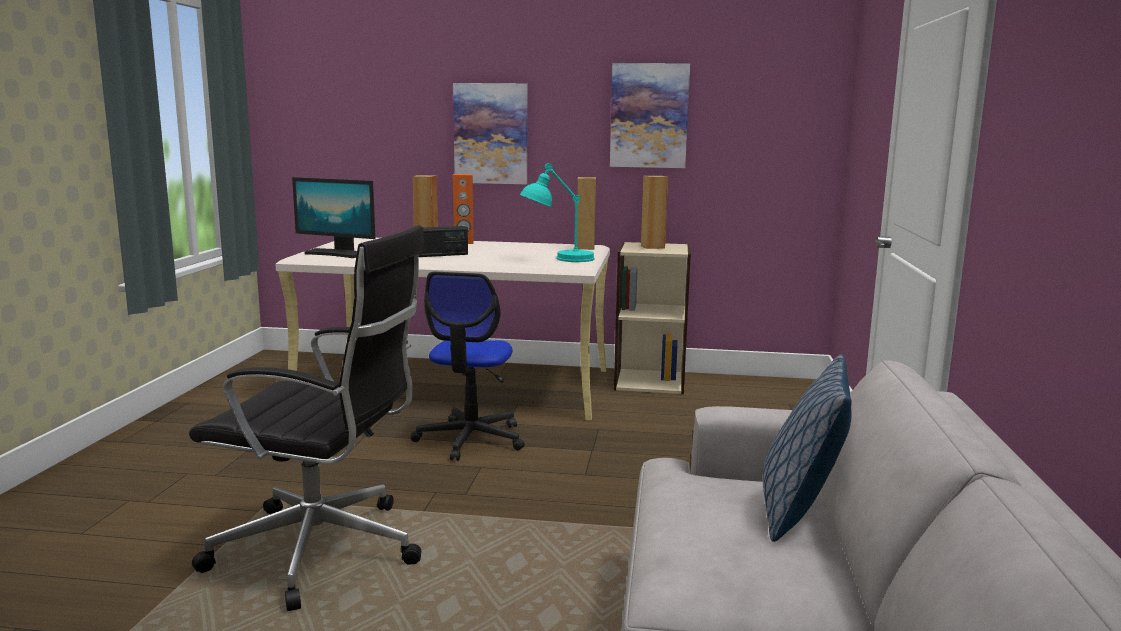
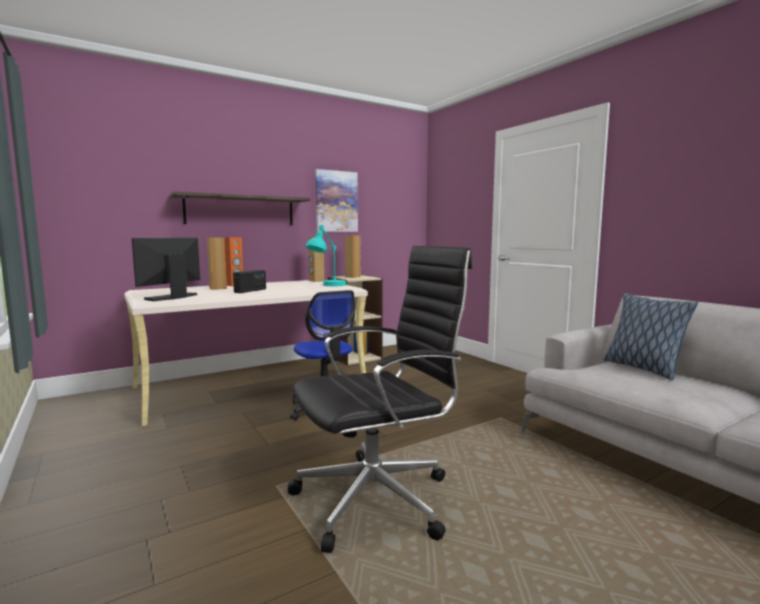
camera: 40 degrees left, 5 degrees down
(337, 254) = (172, 297): monitor -> monitor turned 135 degrees clockwise
(491, 134) = (240, 210): picture -> shelf

